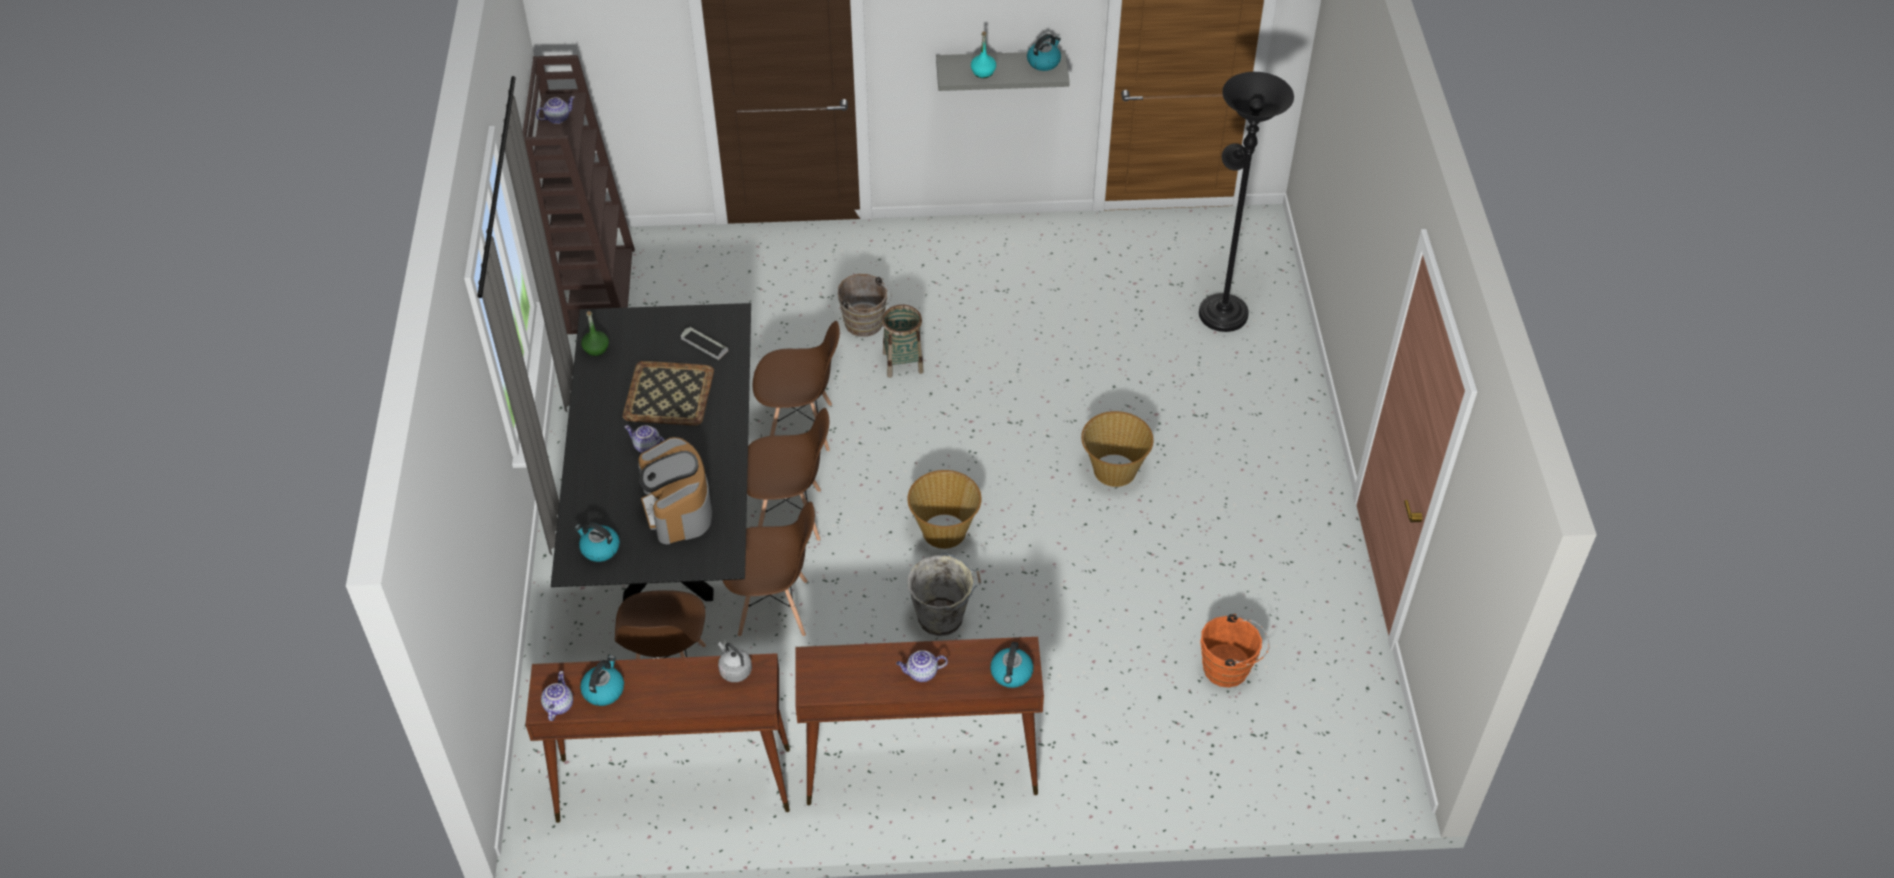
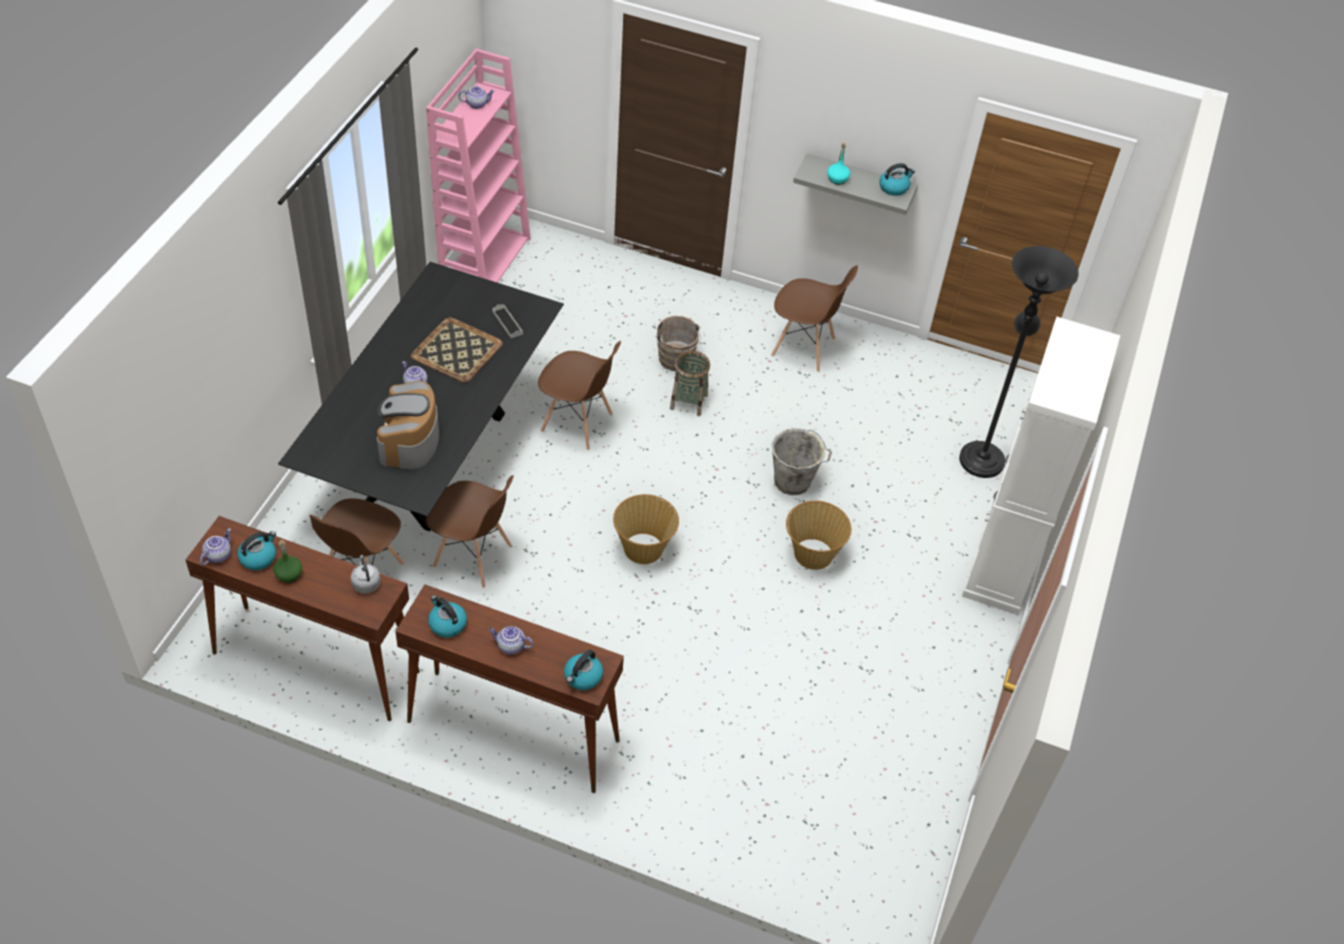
camera: 20 degrees right, 0 degrees up
(596, 349) = (423, 296): green bottle -> green bottle (289, 574)
(598, 290) = (485, 260): brown bookcase -> pink bookcase
(599, 548) = (331, 449): kettle -> kettle (447, 624)
(789, 516) = (527, 489): brown chair -> brown chair (803, 348)
(942, 618) = (601, 617): grey bucket -> grey bucket (794, 482)
(1229, 669) = (816, 758): orange bucket -> none
(1297, 408) = (1002, 563): none -> white cabinet

